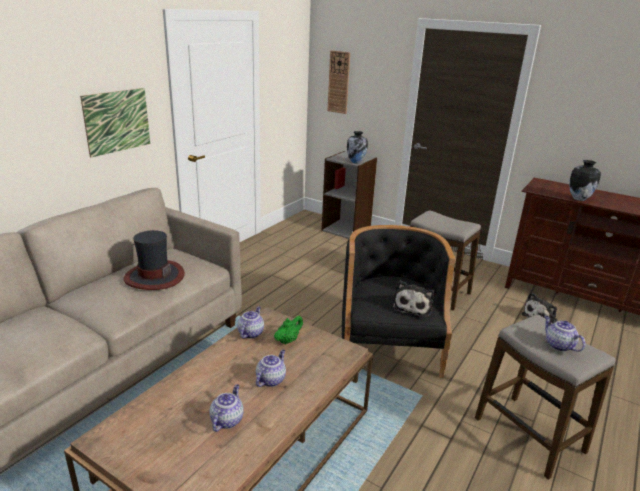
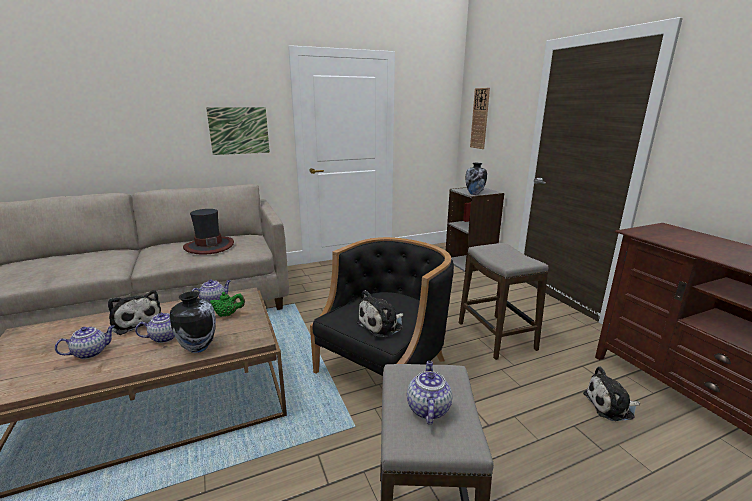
camera: 35 degrees right, 5 degrees down
(211, 378) = (136, 321): none -> plush toy
(578, 199) = (696, 250): vase -> vase (198, 347)

